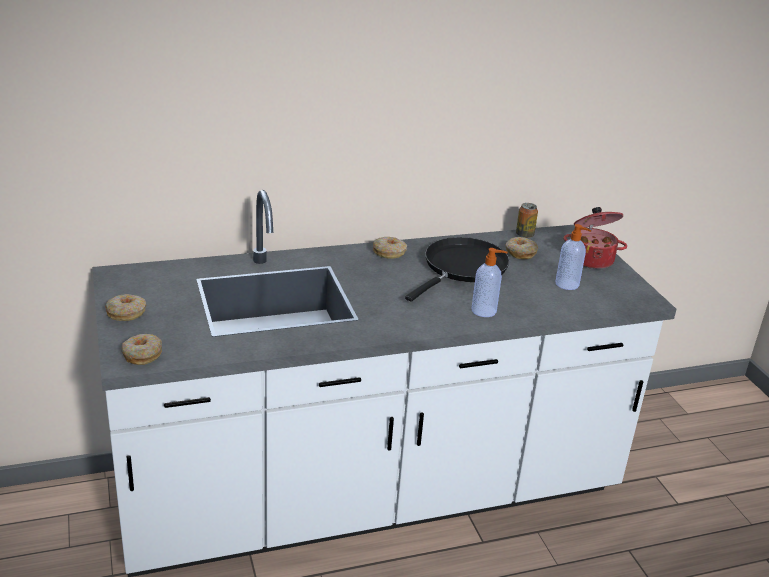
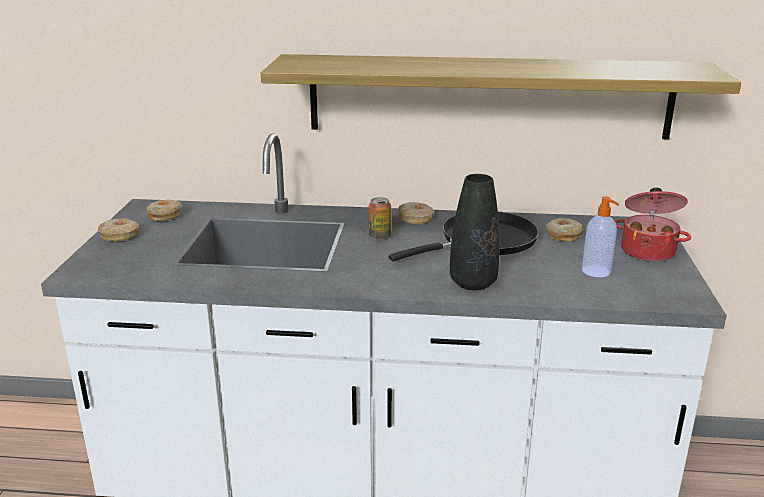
camera: 25 degrees right, 5 degrees down
(142, 354) = (96, 269): donut -> donut (165, 215)
(445, 134) = (488, 96): none -> shelf
(485, 311) = (473, 283): soap dispenser -> black vase
(524, 235) = (582, 220): can -> can (380, 236)

